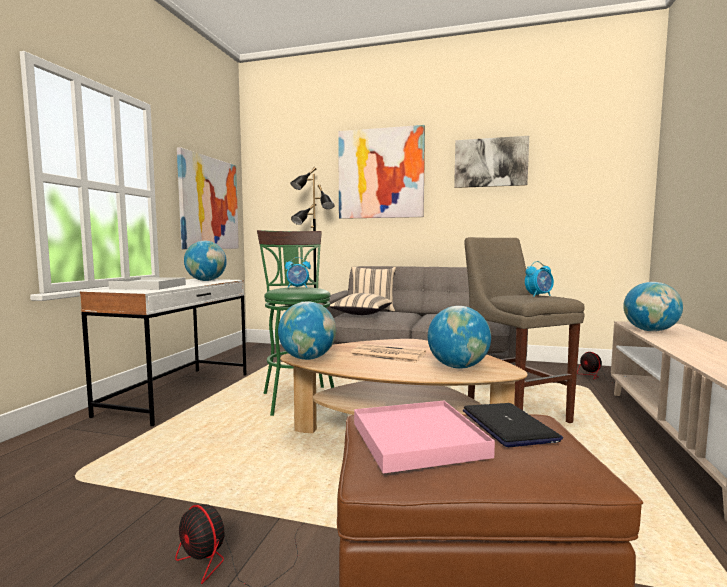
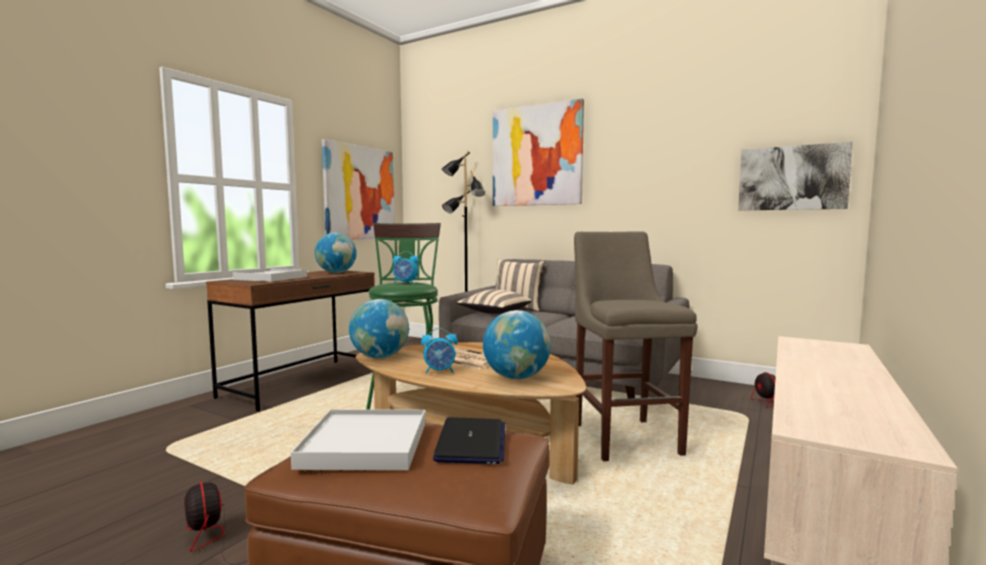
camera: 15 degrees right, 0 degrees up
(179, 393) = (303, 383): white desk -> brown desk
(417, 439) = (365, 444): pink tray -> white tray
(490, 162) = (658, 138): picture -> picture (792, 178)
(539, 295) = (646, 301): alarm clock -> alarm clock (440, 371)
(650, 331) = (803, 351): globe -> none

